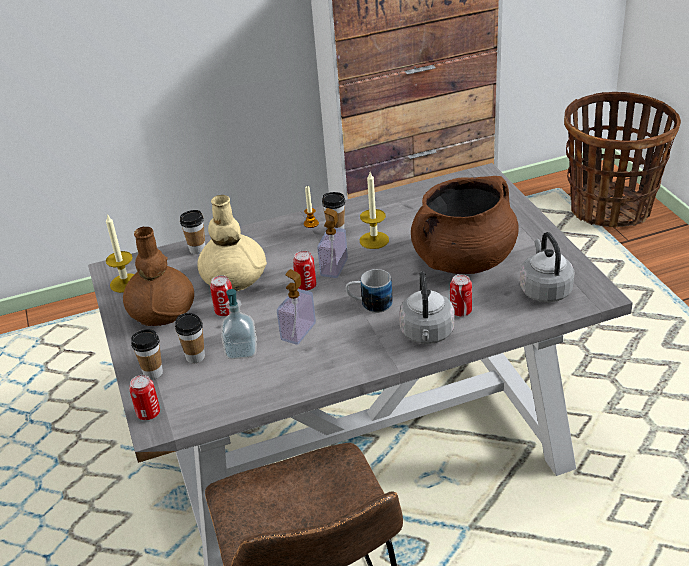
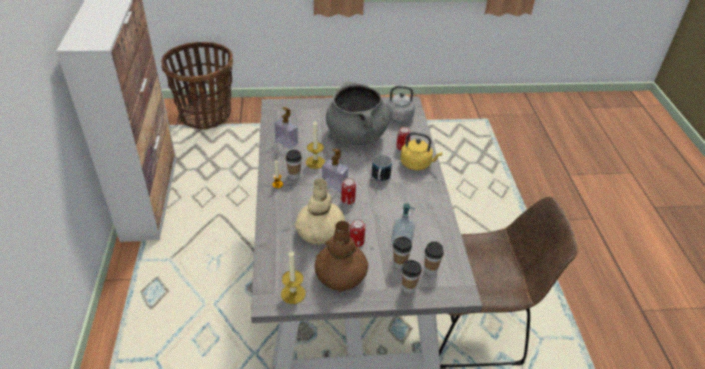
camera: 80 degrees left, 5 degrees up
(148, 413) = (448, 294): can -> none
(197, 249) = (272, 246): cup -> cup (430, 270)
(298, 331) = (393, 212): soap dispenser -> soap dispenser (286, 142)
(427, 334) = (417, 164): grey kettle -> yellow kettle
(463, 260) = (356, 135): brown cooking pot -> grey cooking pot

